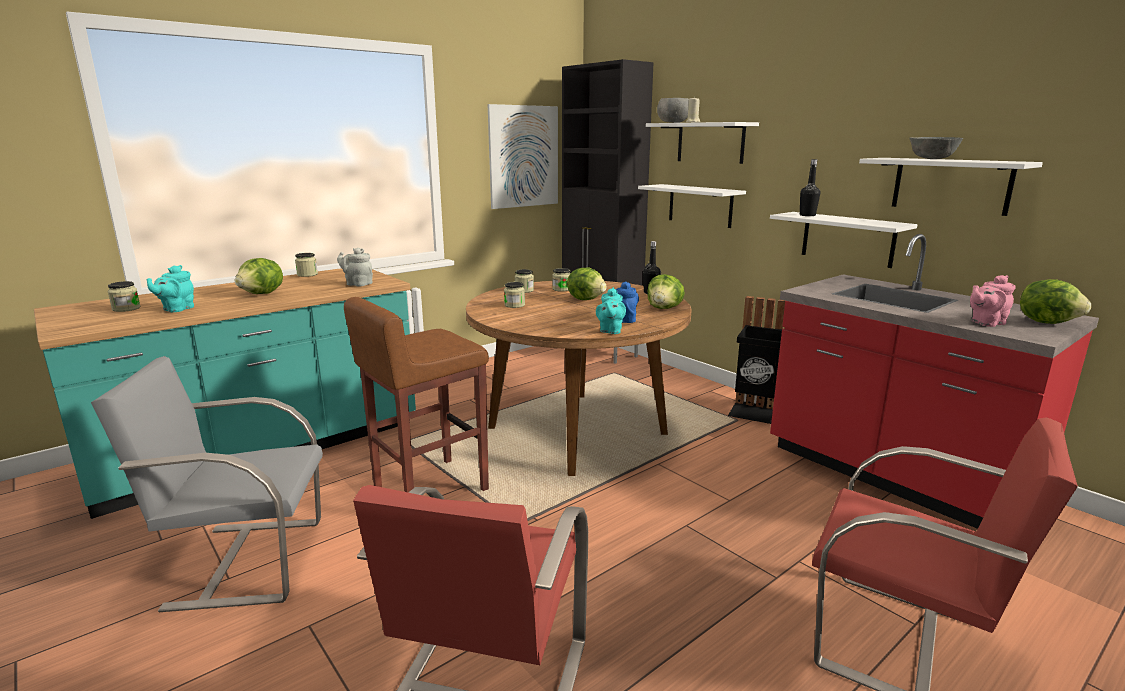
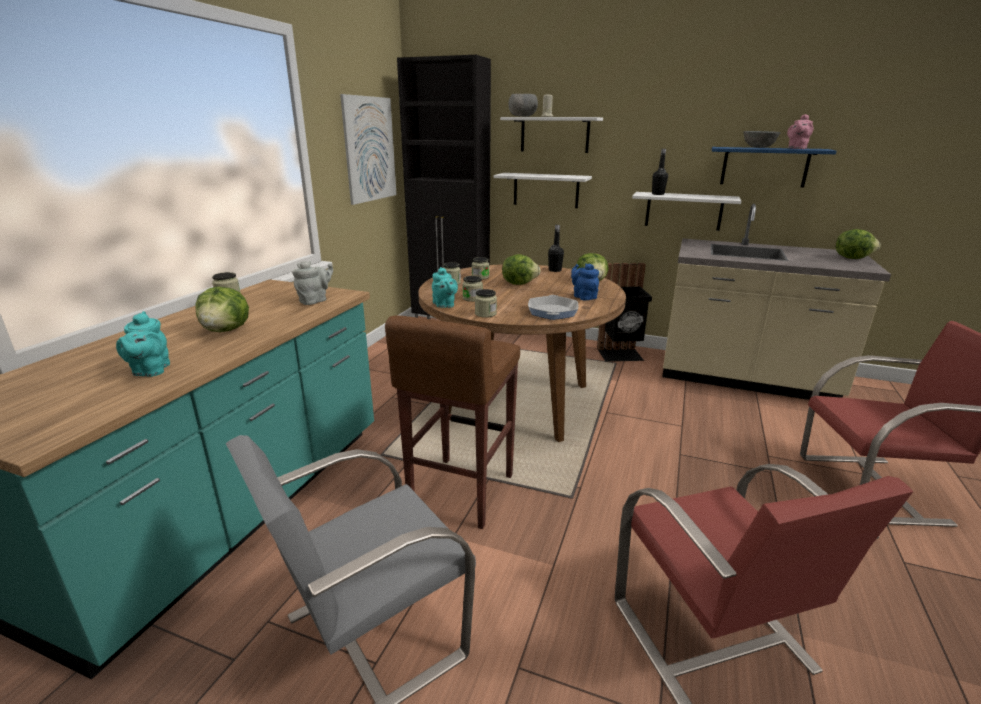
camera: 30 degrees left, 5 degrees up
(126, 308) = (65, 385): jar -> jar (485, 314)
(357, 284) = (315, 301): grey teapot -> grey teapot turned 135 degrees clockwise
(563, 326) = (552, 311): none -> frying pan
(610, 331) = (594, 309): turquoise teapot -> turquoise teapot (444, 305)
(894, 476) = (745, 379): red counter -> beige counter
(950, 185) = (764, 167): white shelf -> blue shelf
(986, 323) = (829, 263): pink teapot -> pink teapot (796, 148)

